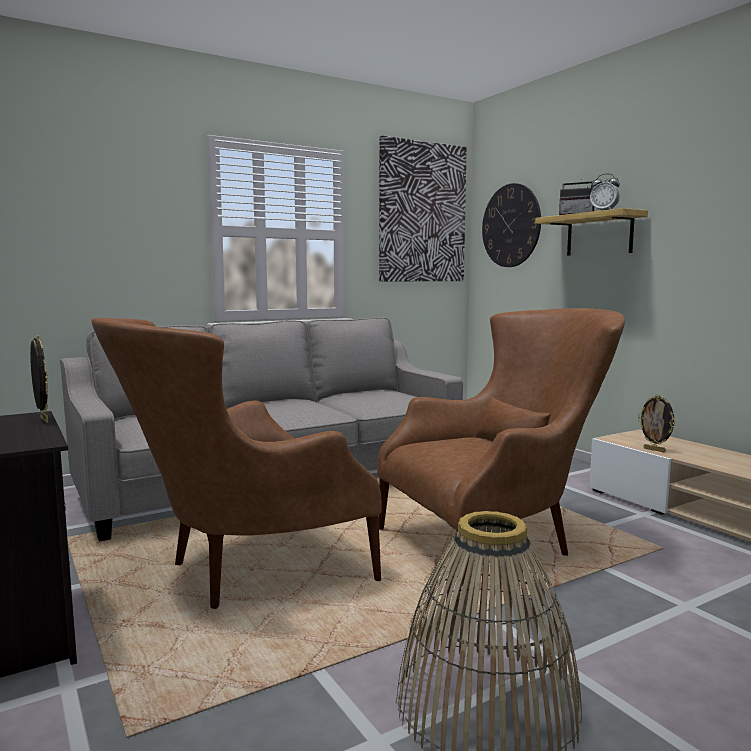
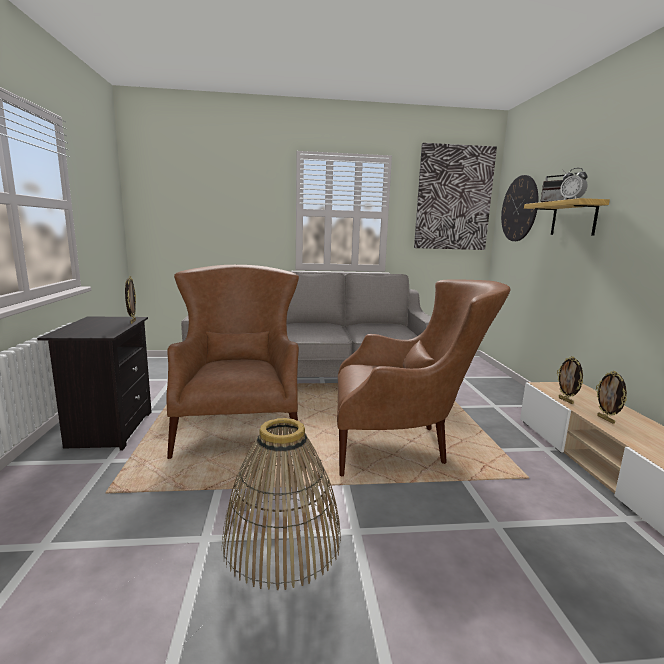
camera: 25 degrees right, 5 degrees up
(242, 572) = (239, 424): brown armchair -> brown armchair turned 90 degrees clockwise
(712, 461) = (606, 419): none -> picture frame

